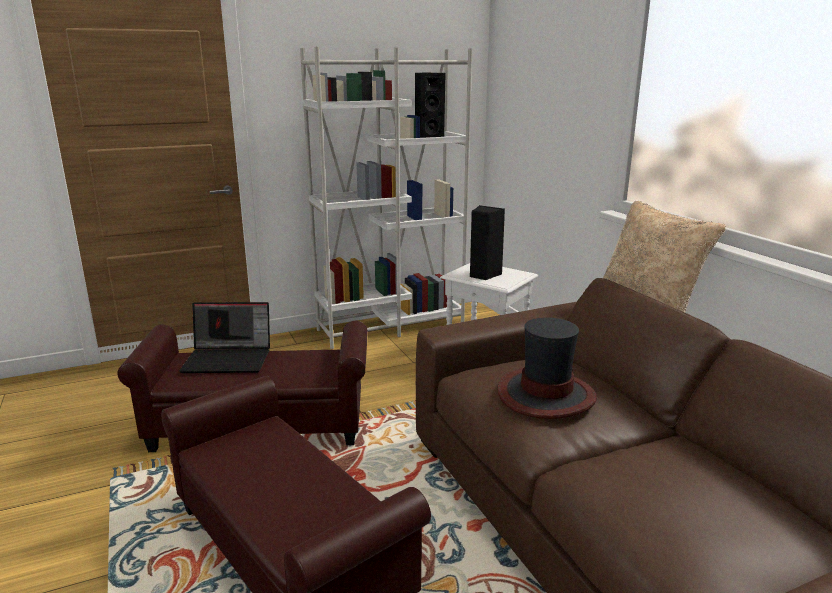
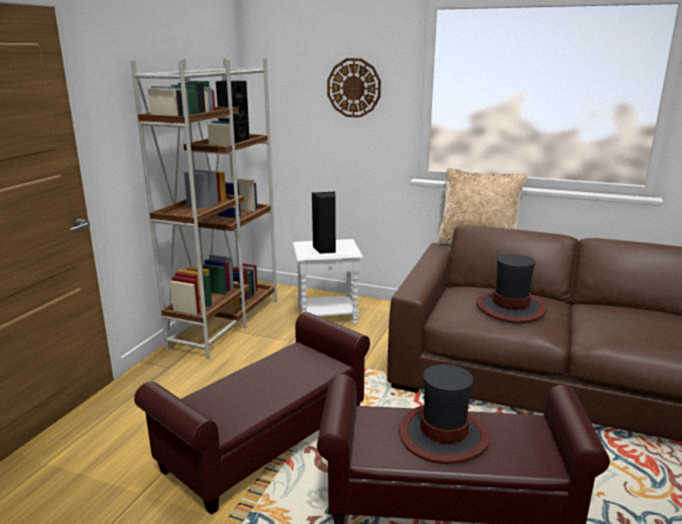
camera: 45 degrees left, 0 degrees up
(229, 359) = (228, 388): laptop -> none
(277, 475) = (443, 435): none -> hat
(392, 327) = (226, 323): white bookcase -> brown bookcase
(566, 85) = (354, 88): none -> wall clock

